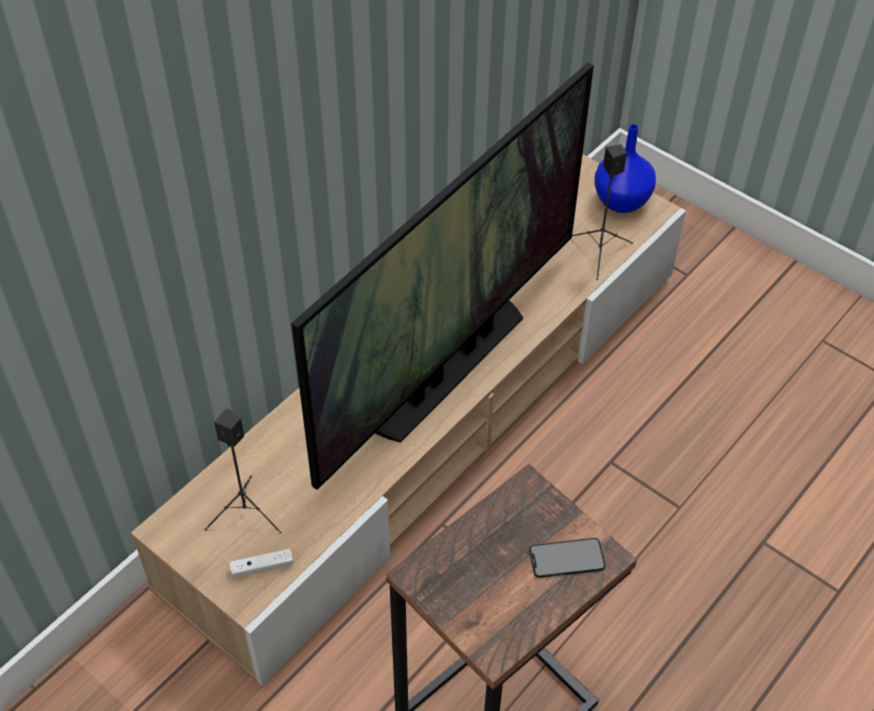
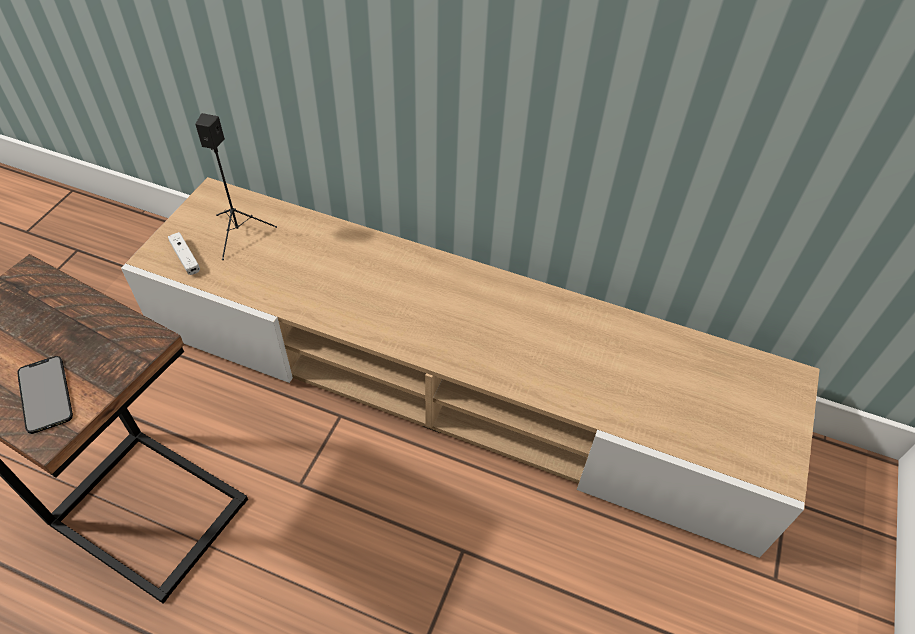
camera: 70 degrees right, 0 degrees up
(446, 367) = (444, 327): television -> none
(599, 253) = (672, 427): black speaker -> none
(620, 201) = (768, 431): blue vase -> none

